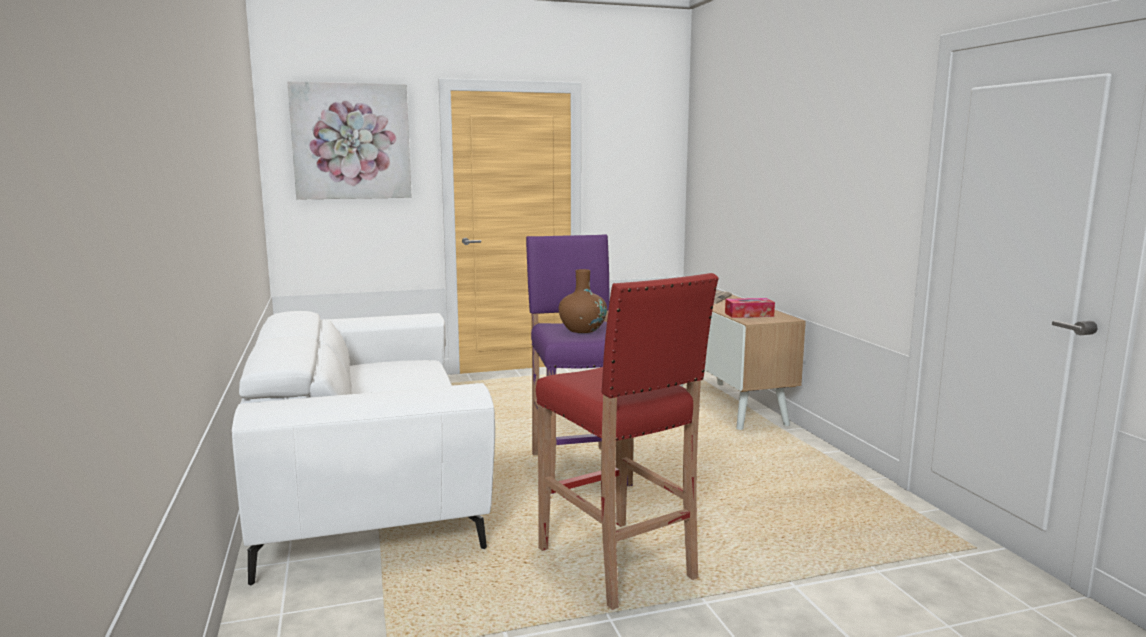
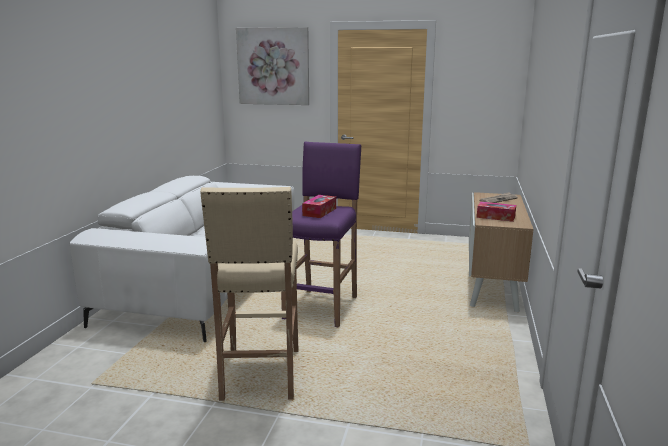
camera: 30 degrees right, 5 degrees up
(582, 330) = (319, 212): brown vase -> tissue box
(618, 565) = (260, 375): red stool -> beige stool

